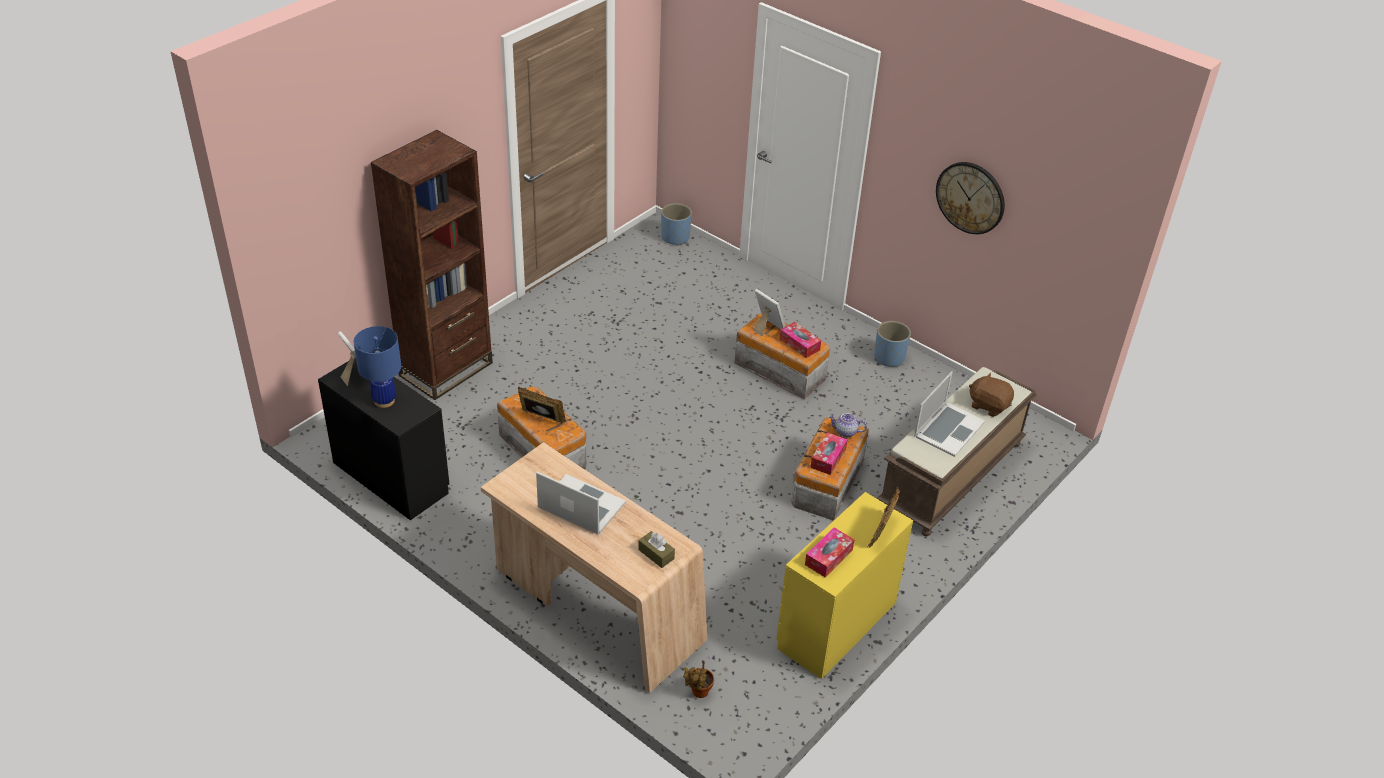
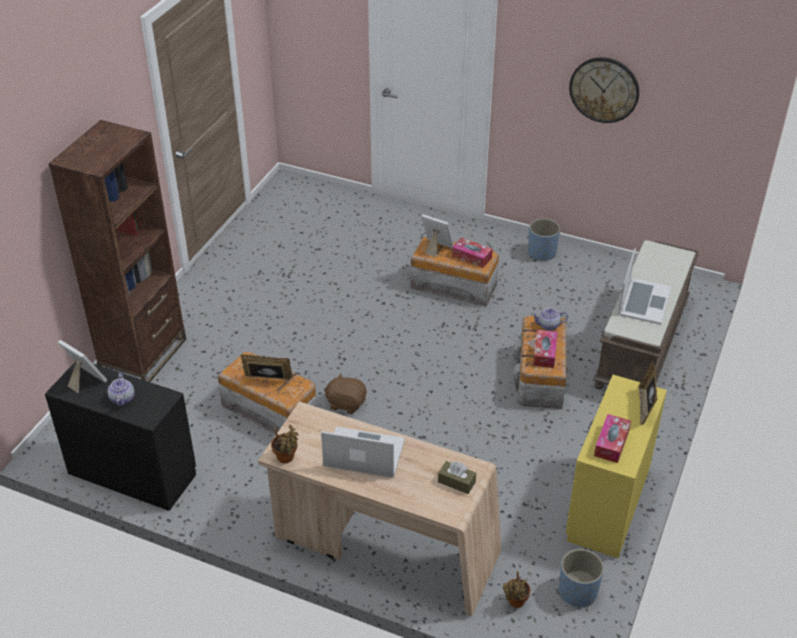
camera: 15 degrees left, 0 degrees up
(384, 401) = (123, 399): blue table lamp -> teapot
(507, 492) = (286, 459): none -> potted plant
(675, 237) = (307, 187): blue planter -> blue planter (578, 592)
(988, 405) = (666, 272): brown plush toy -> brown plush toy (346, 403)

